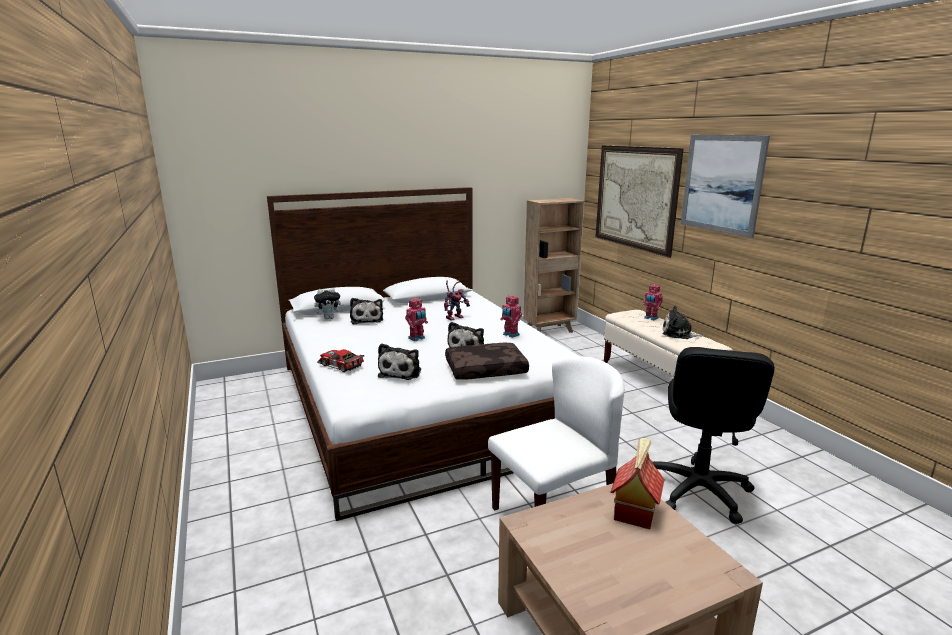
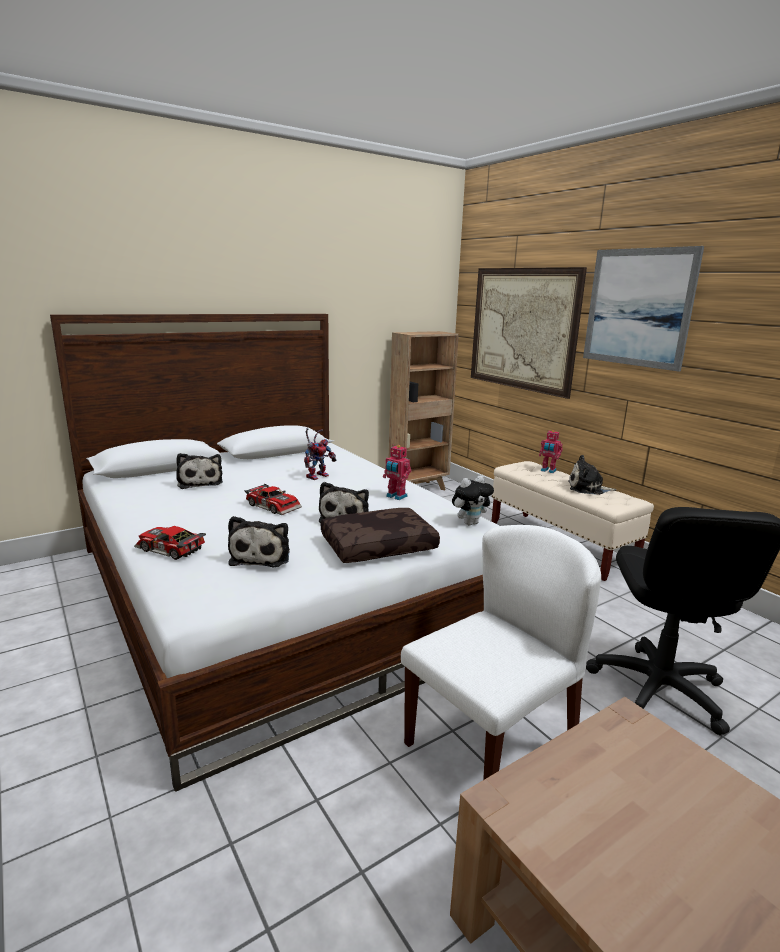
camera: 10 degrees left, 0 degrees up
(329, 318) = (147, 481): plush toy -> plush toy (470, 523)
(417, 338) = (274, 505): toy robot -> toy car
(634, 511) = (651, 758): toy house -> none

